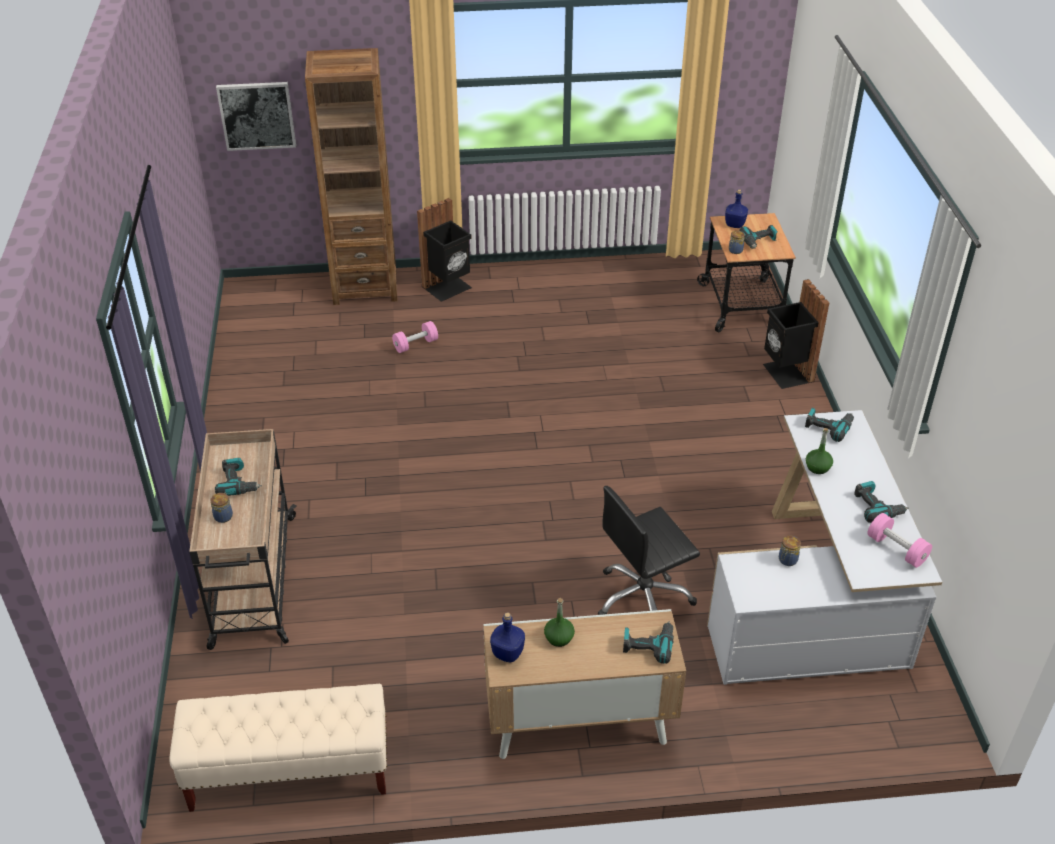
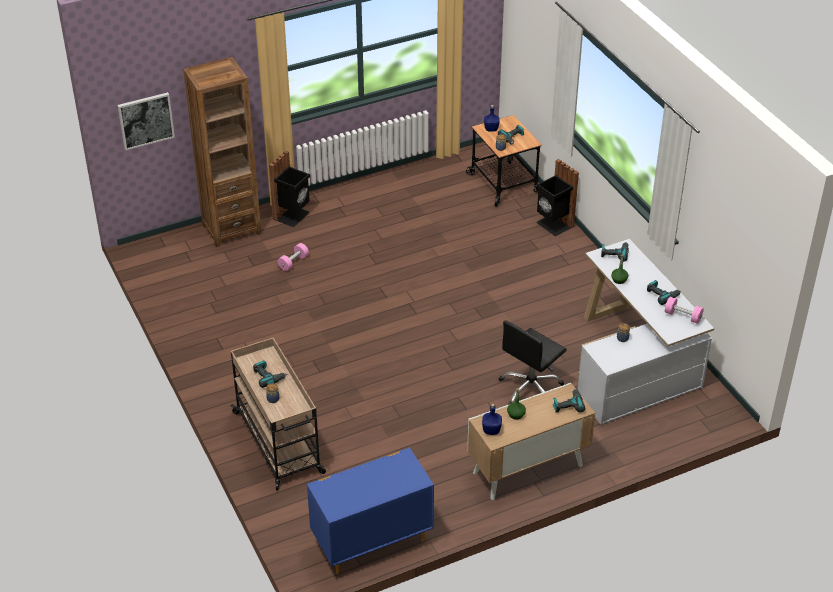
camera: 20 degrees left, 0 degrees up
(289, 772) = (371, 542): beige bench -> blue dresser

